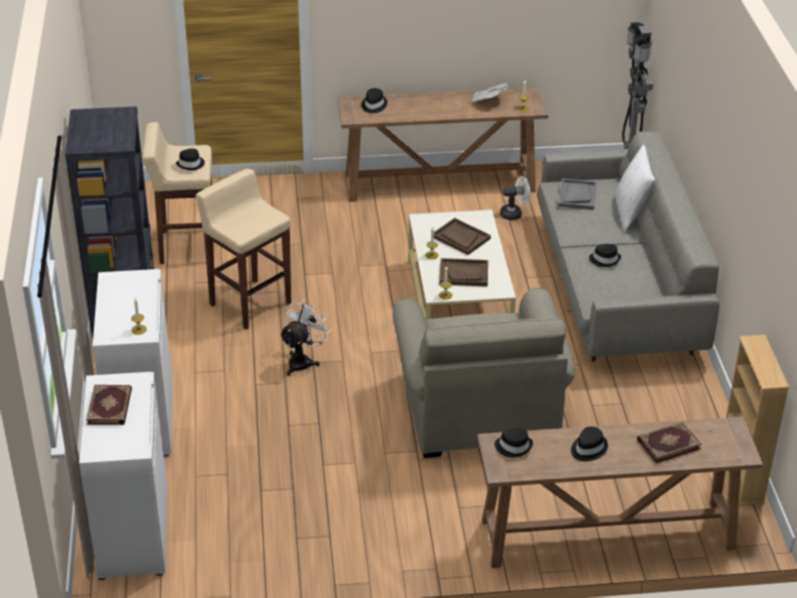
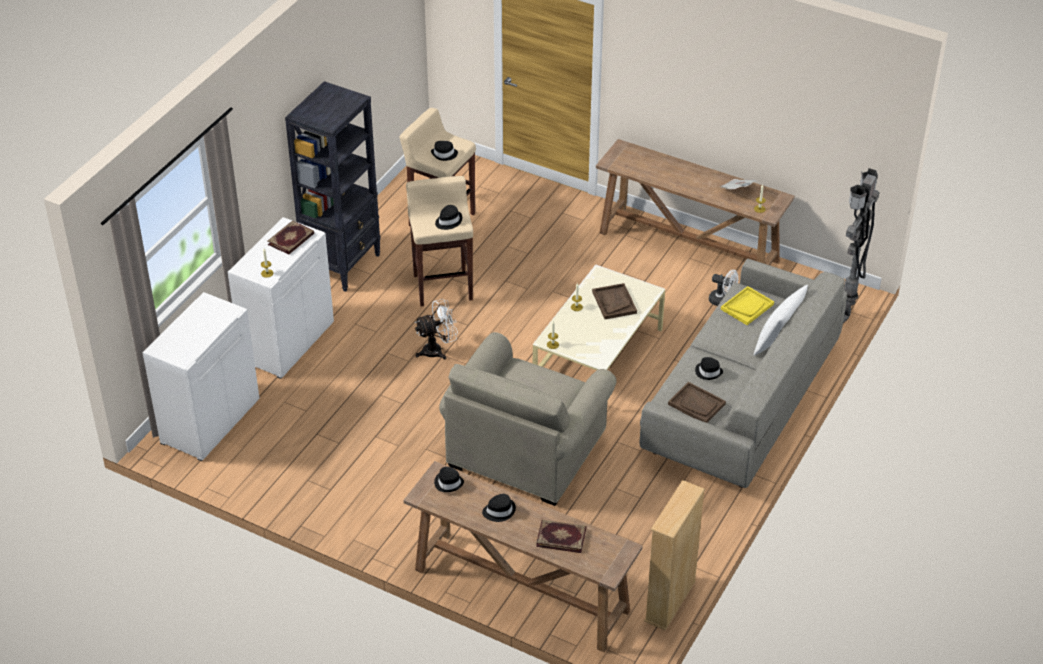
camera: 35 degrees right, 5 degrees up
(110, 407) = (196, 322): book -> book (291, 239)
(373, 105) = (638, 157): black hat -> black hat (448, 221)
(464, 274) = (585, 333): brown tray -> brown tray (696, 404)
(577, 195) = (747, 307): grey tray -> yellow tray

